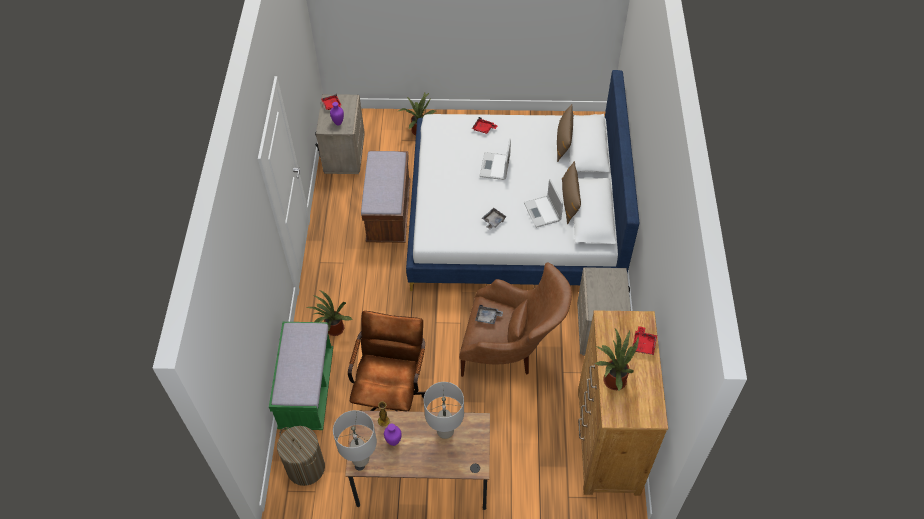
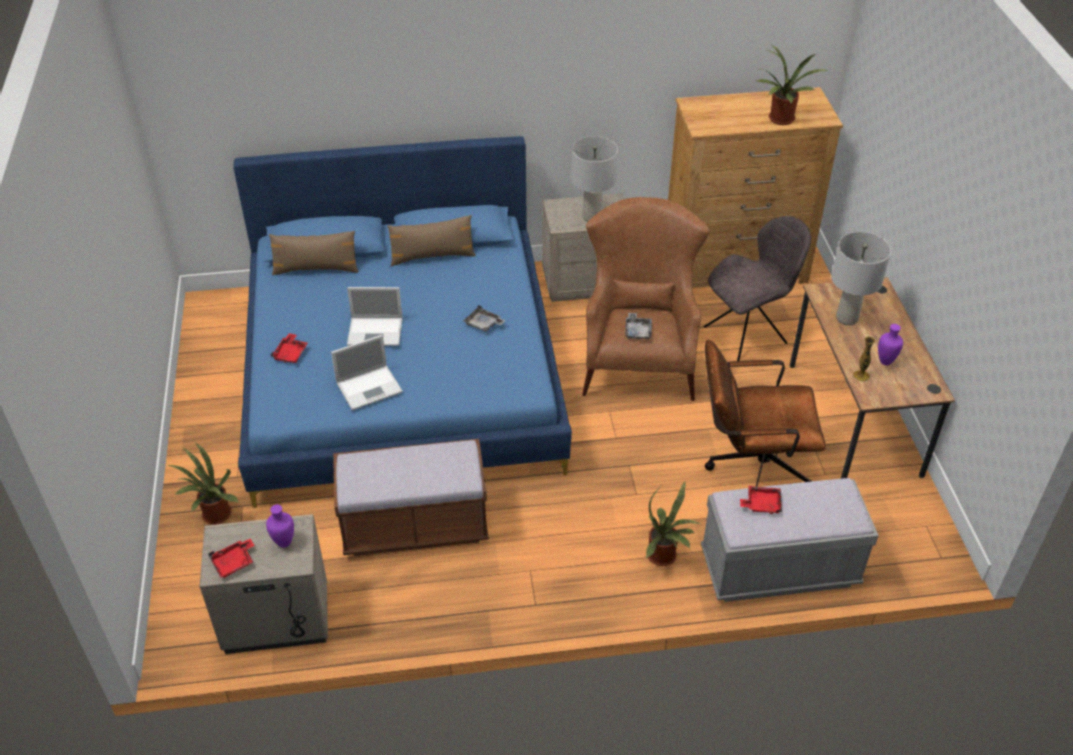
camera: 100 degrees left, 10 degrees down
(305, 467) = (898, 544): laundry basket -> none
(307, 390) = (779, 569): green bench -> grey bench
(361, 459) = (925, 388): grey table lamp -> grey table lamp (591, 217)
(514, 215) = (402, 375): white bed -> blue bed
(525, 430) = (748, 334): none -> grey chair
(542, 212) = (458, 278): laptop -> laptop (370, 387)
(643, 344) = (724, 103): red tray -> red tray (761, 504)

